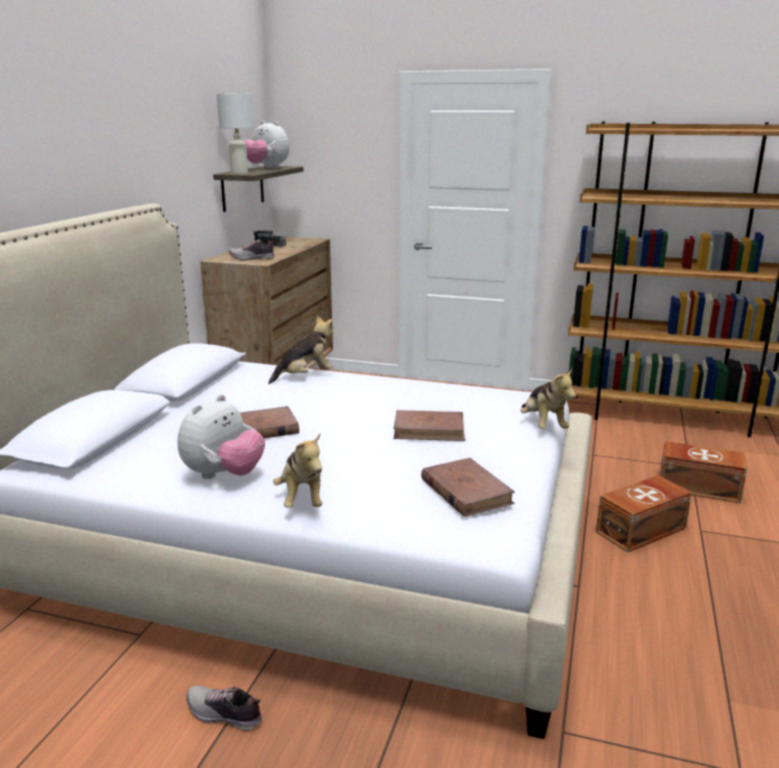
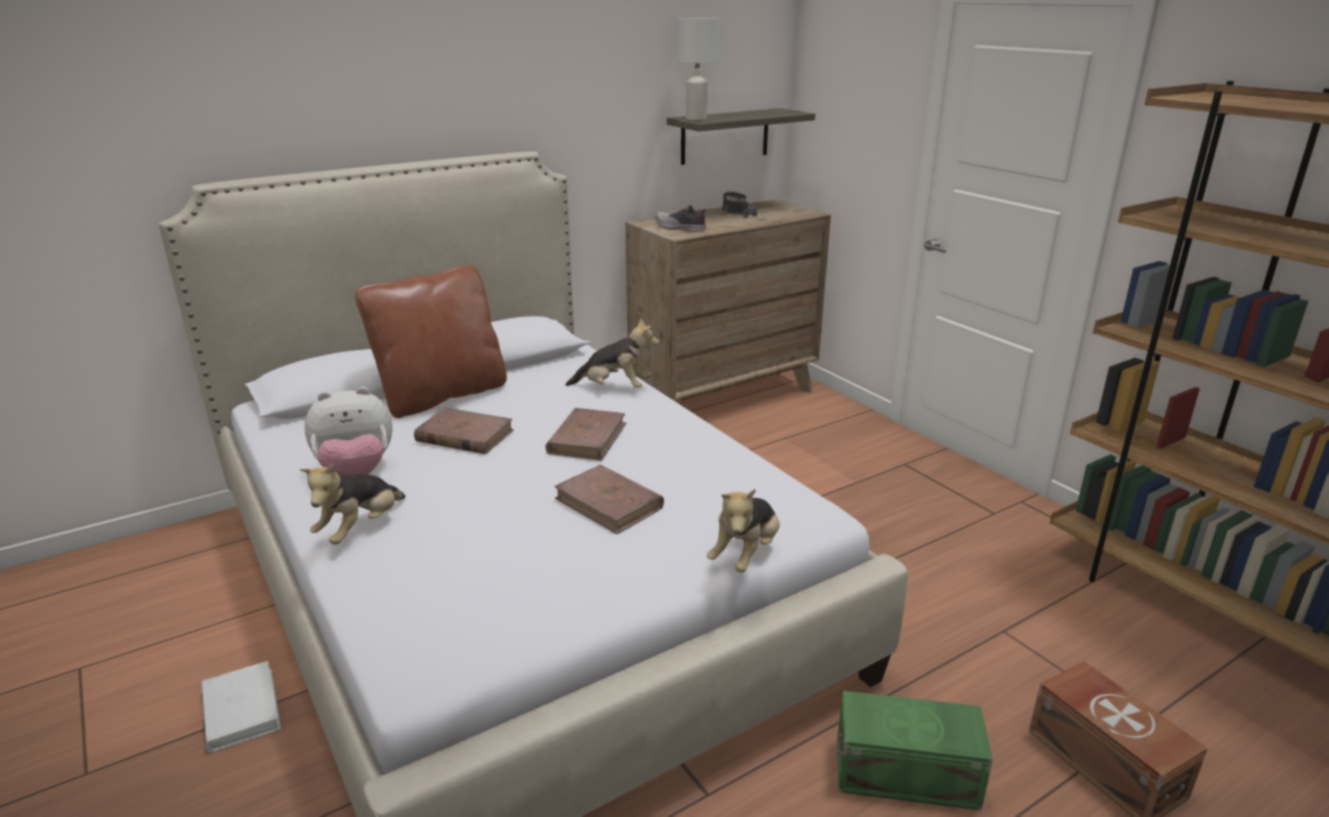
camera: 40 degrees right, 5 degrees up
(185, 415) = (442, 395): none -> brown pillow
(224, 715) = (241, 709): shoe -> white book
(267, 168) = (759, 113): plush toy -> none
(466, 491) = (491, 597): brown book -> brown book (587, 438)
(642, 530) = (908, 775): brown storage box -> green storage box

